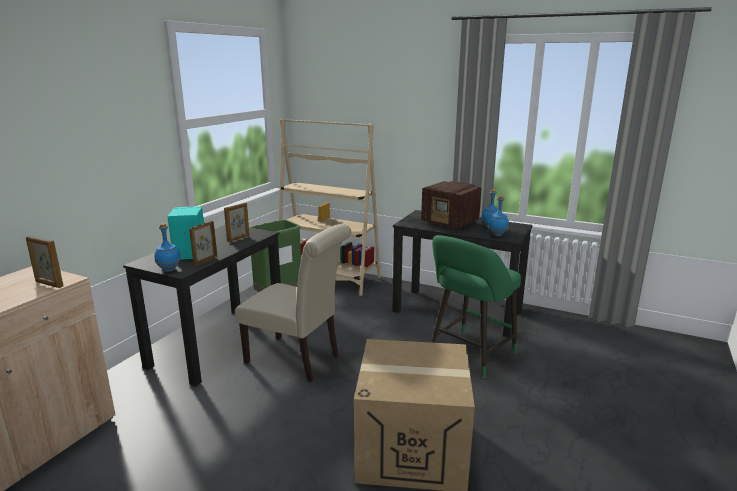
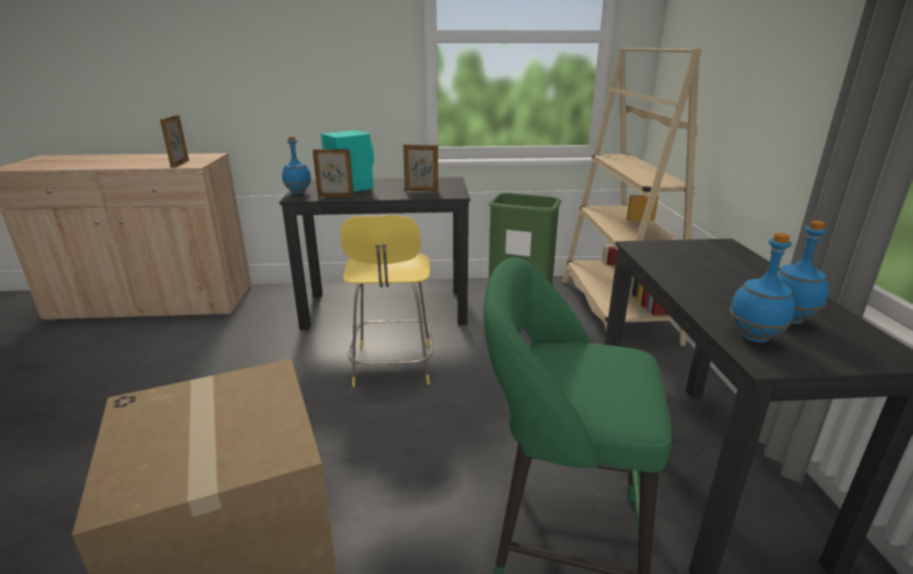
camera: 60 degrees right, 5 degrees up
(298, 360) = (392, 366): beige chair -> yellow stool
(450, 223) = (725, 277): radio -> none

